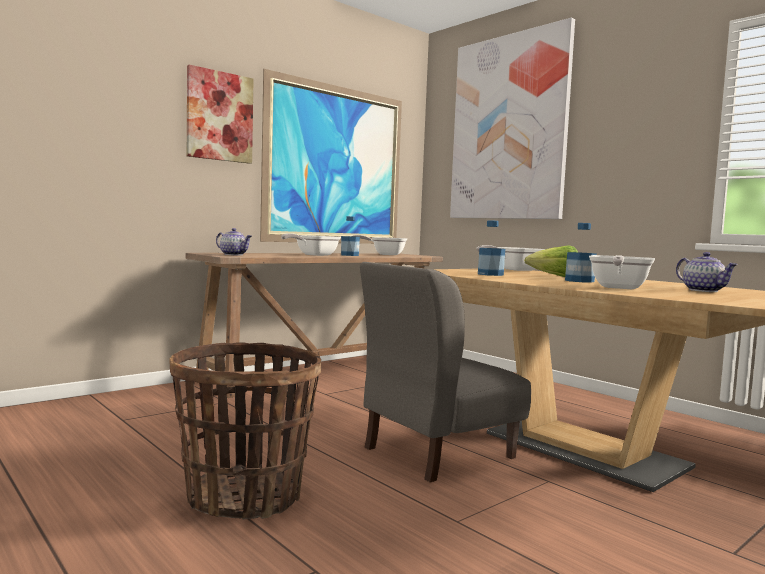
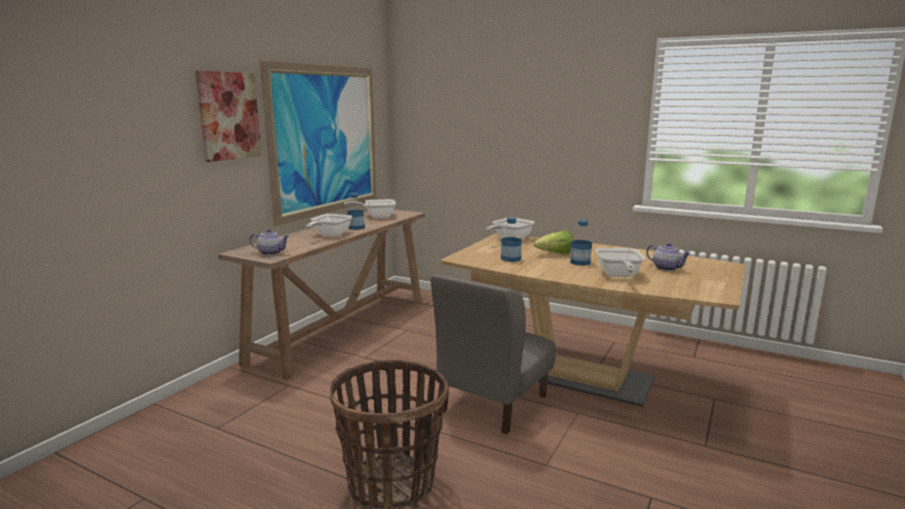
camera: 20 degrees left, 10 degrees up
(508, 128) = (474, 100): picture -> none

